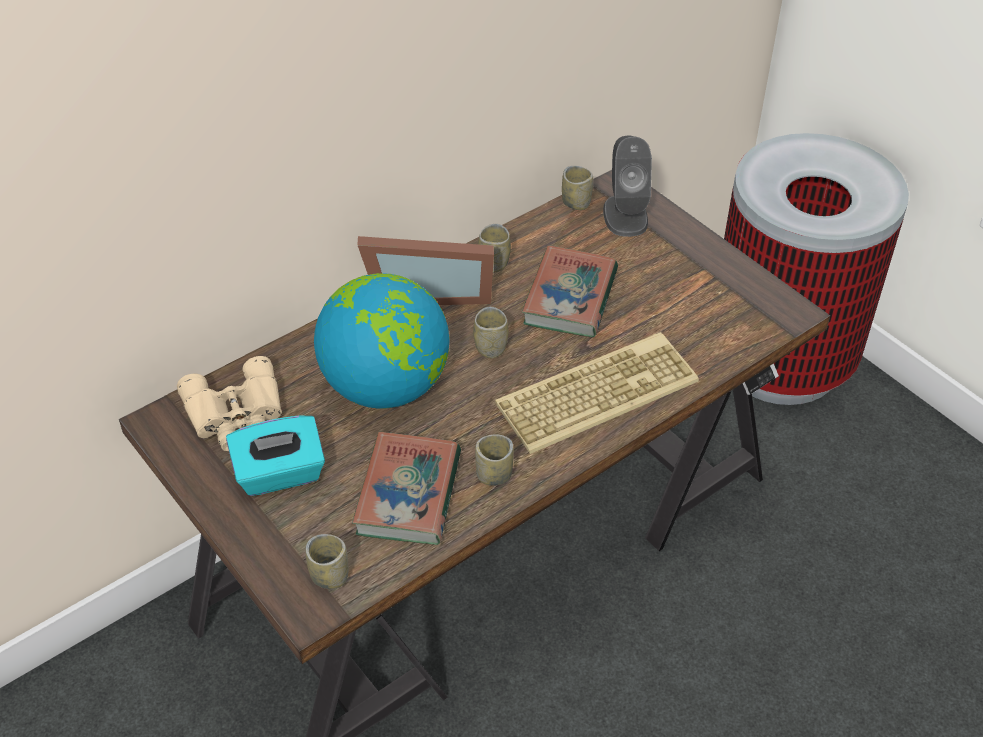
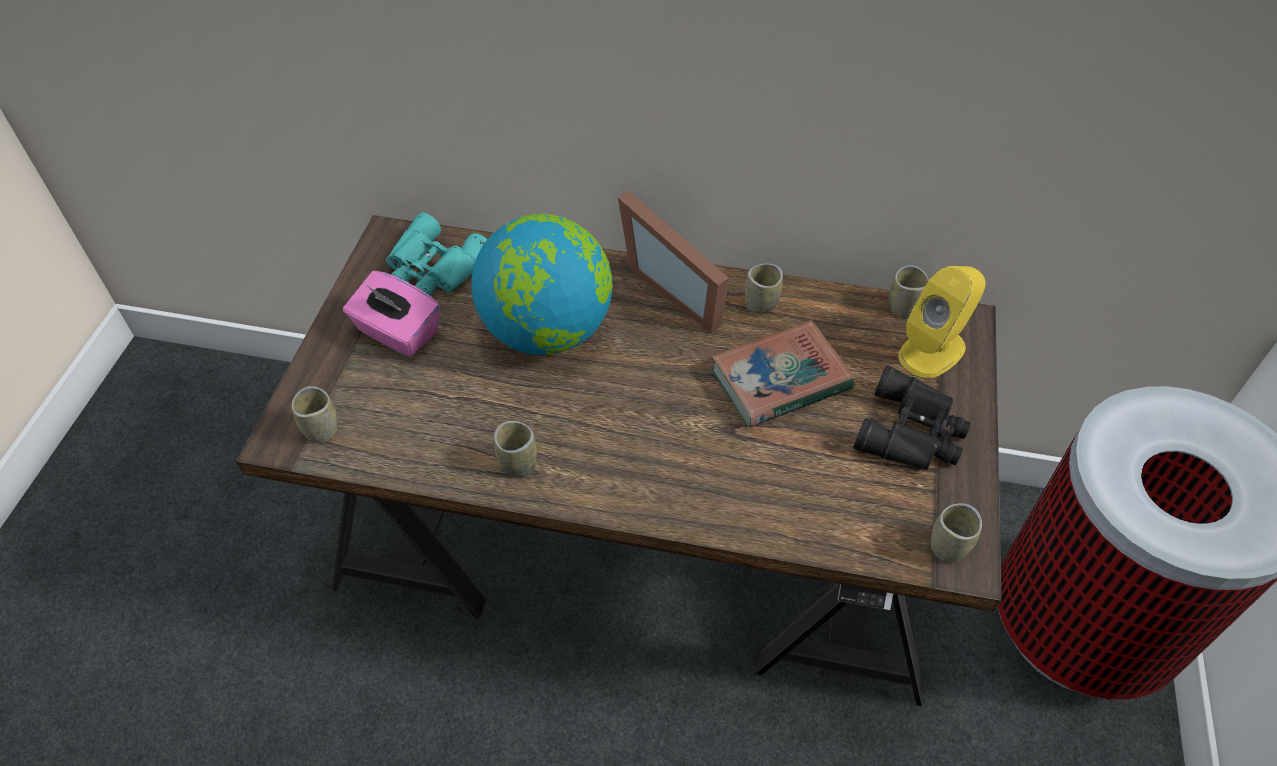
camera: 50 degrees right, 5 degrees up
(237, 415) = (433, 270): beige binoculars -> turquoise binoculars
(280, 474) = (397, 333): turquoise tissue box -> pink tissue box
(408, 494) = (447, 421): book -> none
(490, 348) = (660, 366): cup -> cup (948, 546)
(597, 391) = (687, 472): keyboard -> none
(625, 215) = (932, 350): grey speaker -> yellow speaker
(678, 267) = (913, 432): none -> black binoculars

